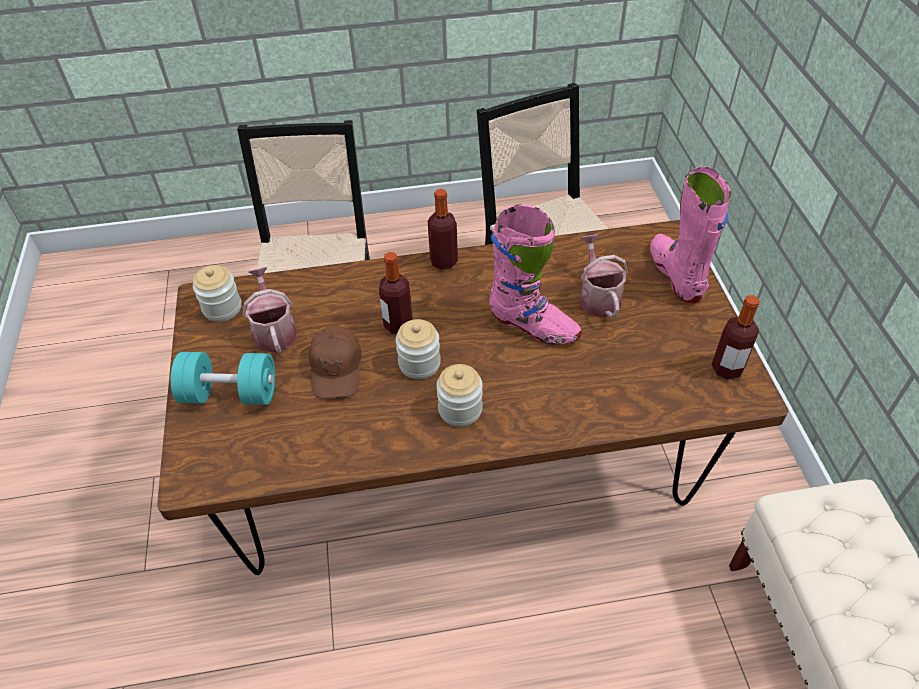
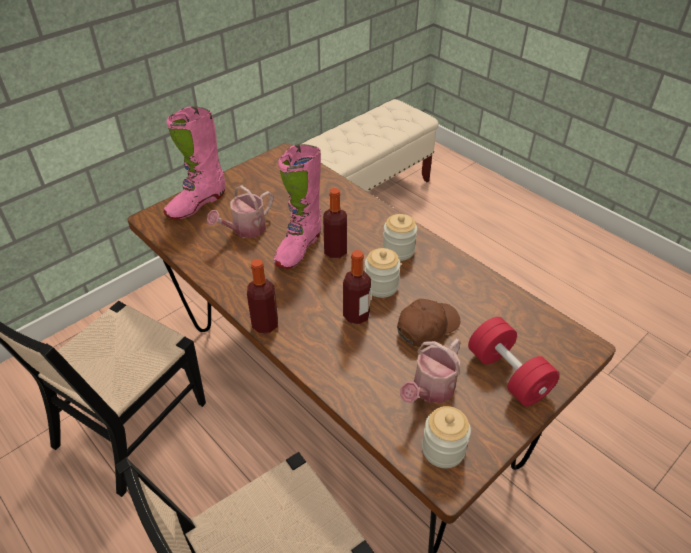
camera: 125 degrees left, 5 degrees down
(230, 393) = (508, 374): turquoise dumbbell -> red dumbbell
(533, 326) = (298, 248): pink boot -> pink boot turned 150 degrees counterclockwise
(727, 369) = (270, 166): bottle -> bottle (335, 252)

